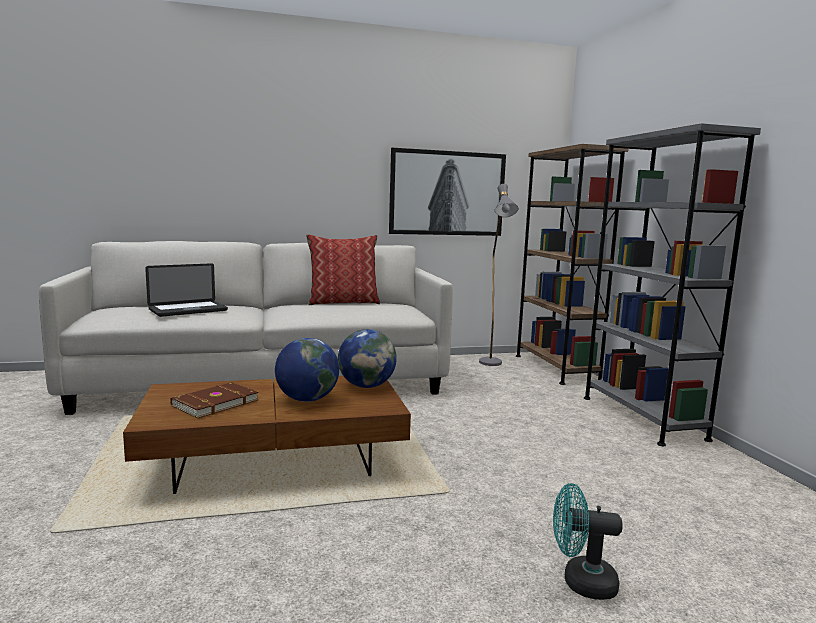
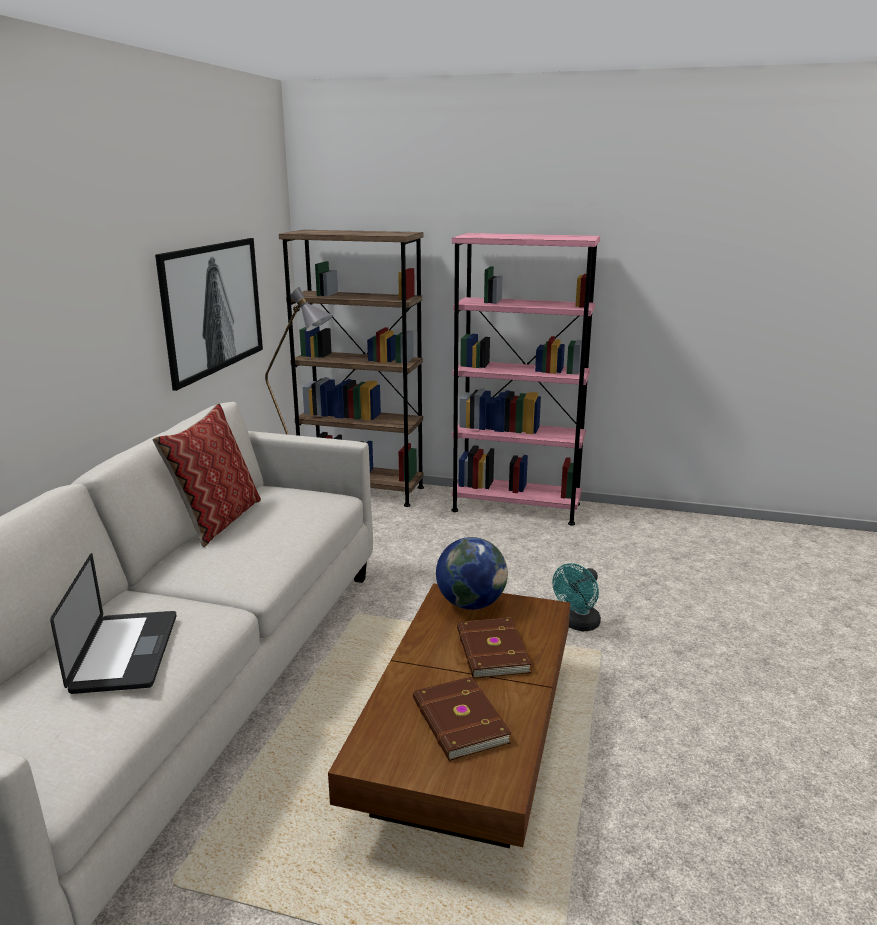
camera: 60 degrees left, 10 degrees up
(307, 399) = (491, 651): globe -> brown book
(580, 582) = (750, 643): turquoise fan -> turquoise fan (578, 625)
(642, 417) = (516, 507): grey bookcase -> pink bookcase

